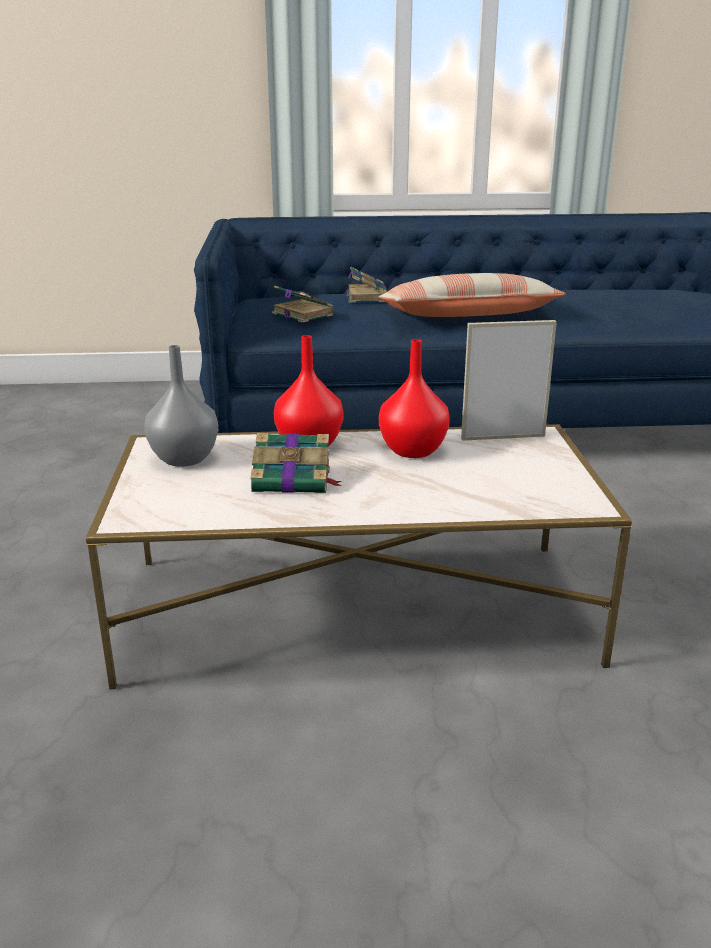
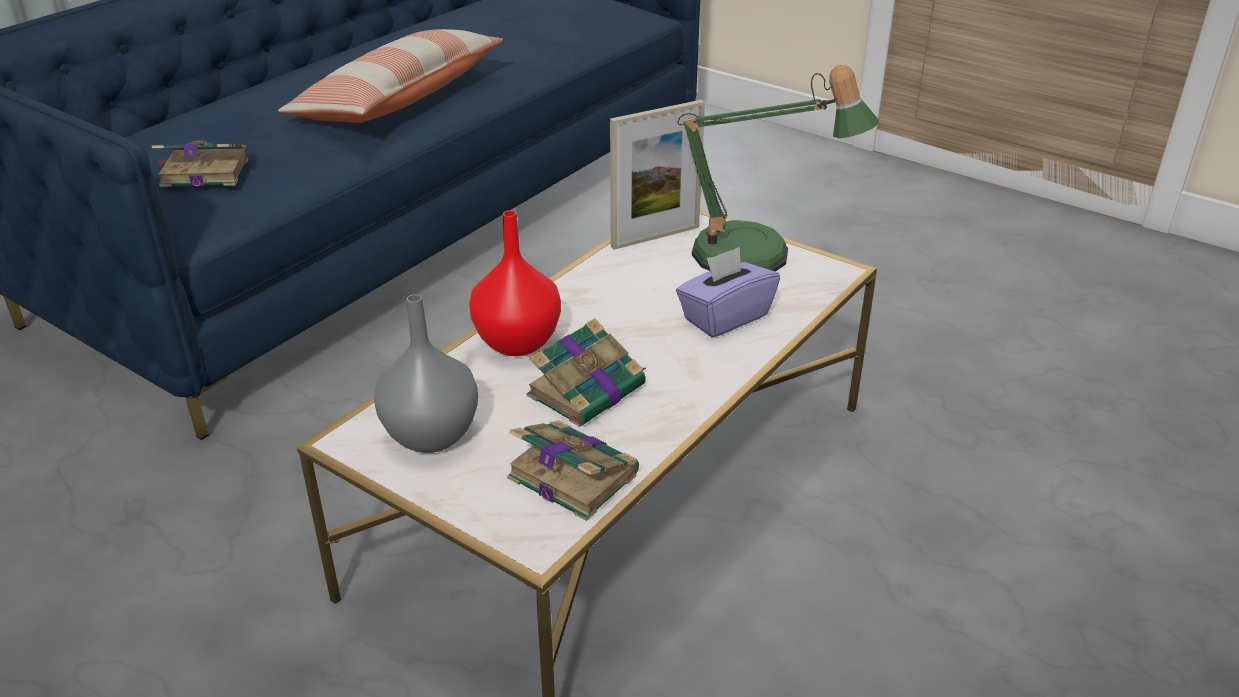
camera: 50 degrees left, 10 degrees up
(367, 296) = (232, 113): book -> book (570, 475)
(411, 450) = (615, 294): red vase -> none
(451, 490) = (725, 317): none -> purple tissue box
(503, 437) = (655, 237): picture frame -> picture frame turned 150 degrees counterclockwise
(544, 475) = (755, 259): none -> table lamp

